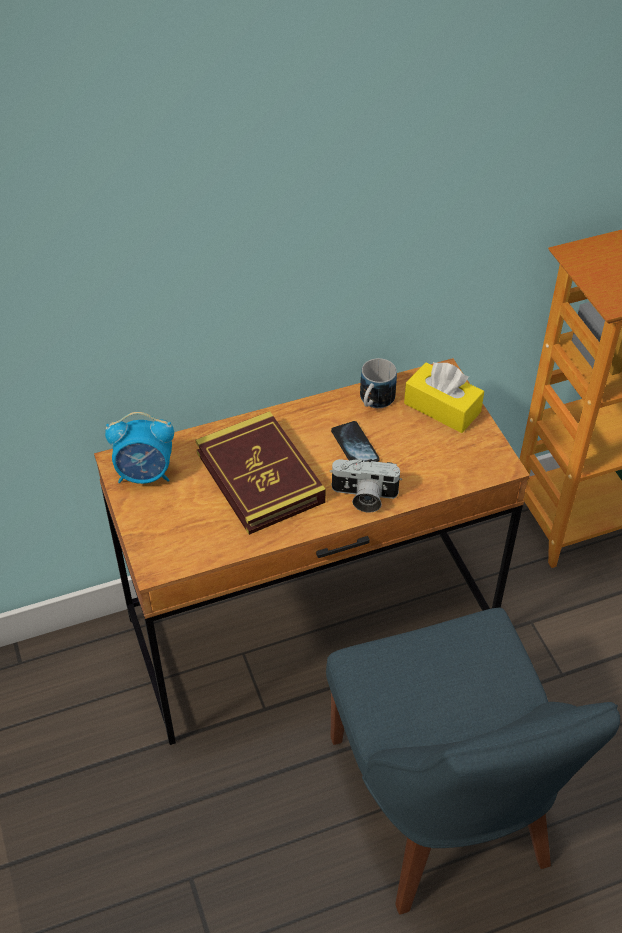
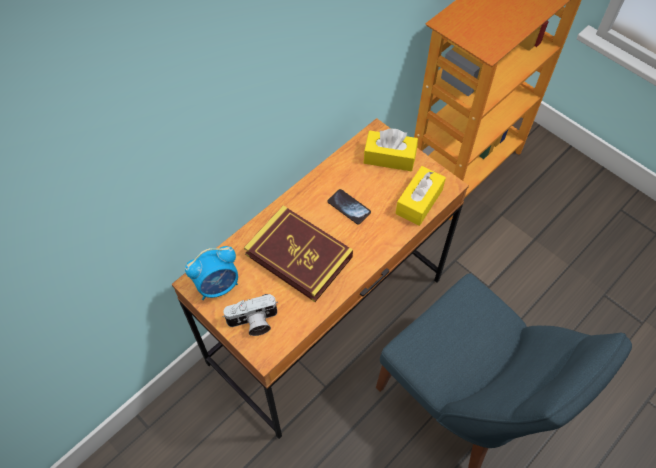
camera: 25 degrees left, 10 degrees up
(363, 497) = (375, 243): camera -> camera (253, 322)
(374, 402) = (343, 169): mug -> none
(450, 471) = (419, 201): none -> yellow tissue box

